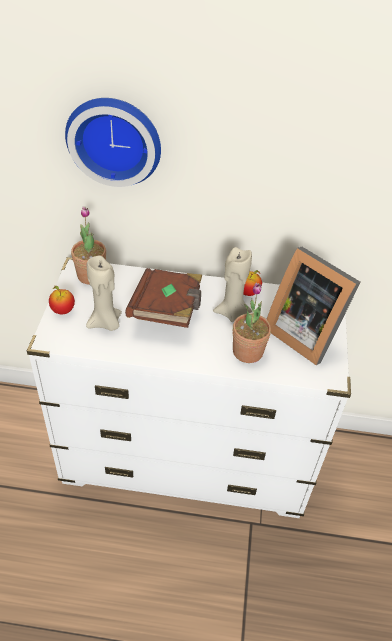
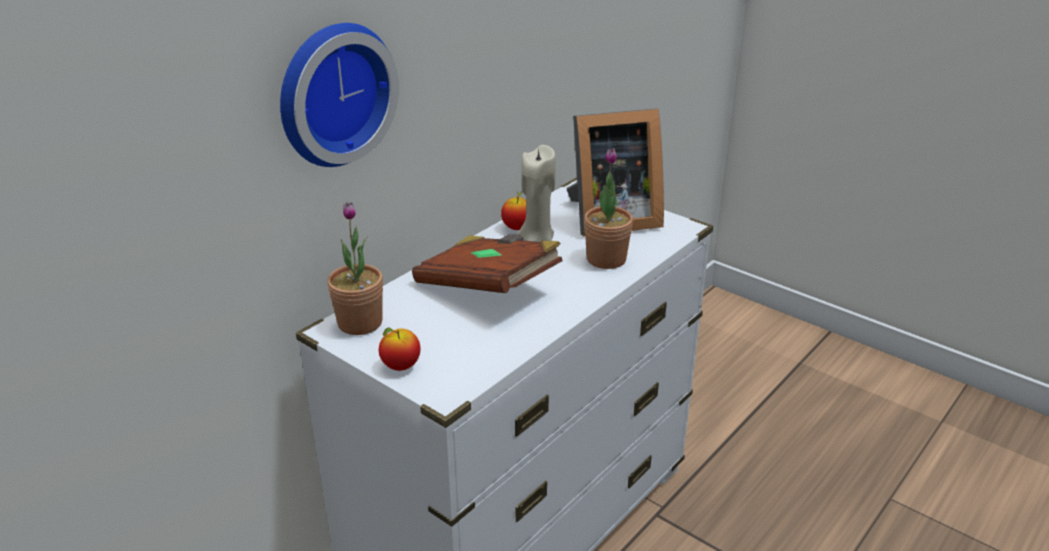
camera: 55 degrees left, 15 degrees down
(106, 323) = (463, 338): beige candle -> none

